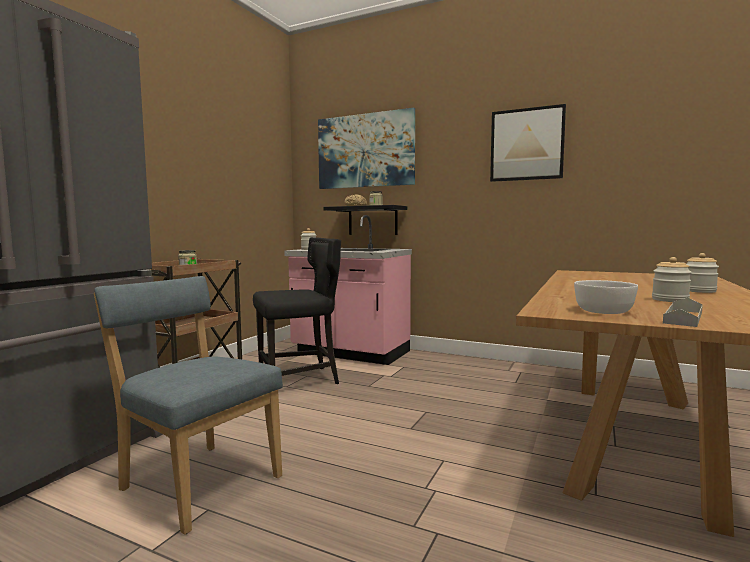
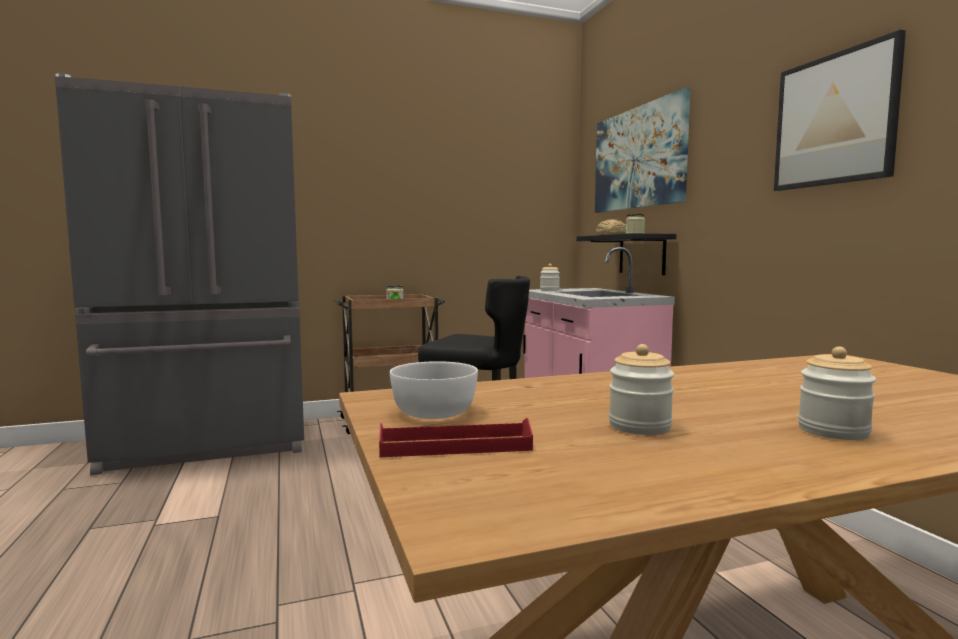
camera: 45 degrees right, 0 degrees up
(197, 481) = (251, 494): blue chair -> none
(683, 317) = (455, 445): grey tray -> red tray

